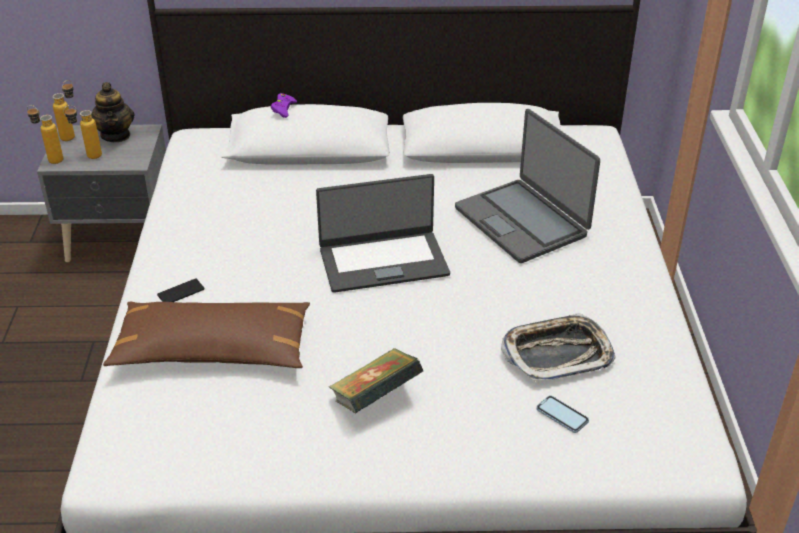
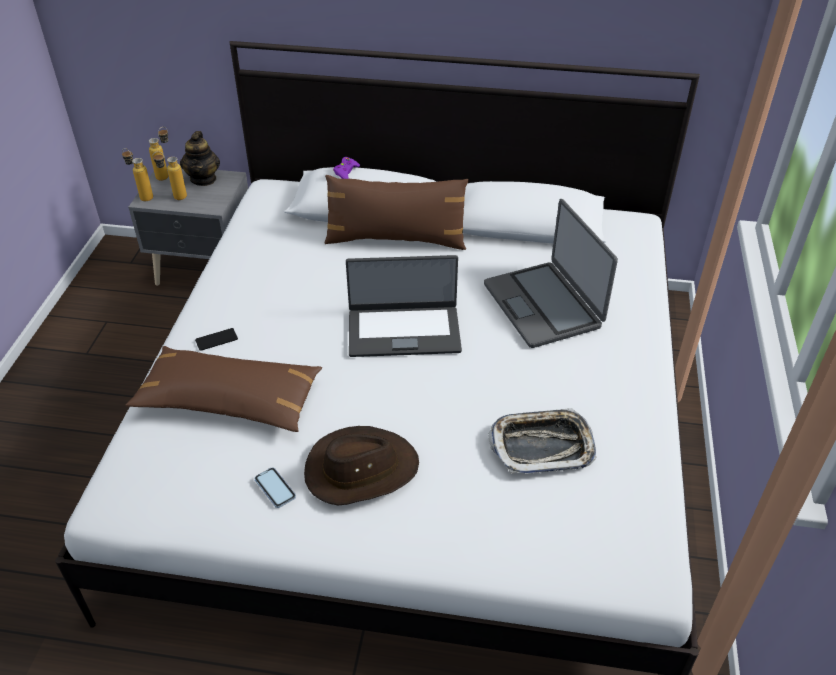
camera: 10 degrees right, 5 degrees up
(349, 174) = (396, 239): none -> brown pillow
(376, 399) = (361, 470): book -> brown hat
(562, 415) = (530, 511): phone -> phone (275, 488)

